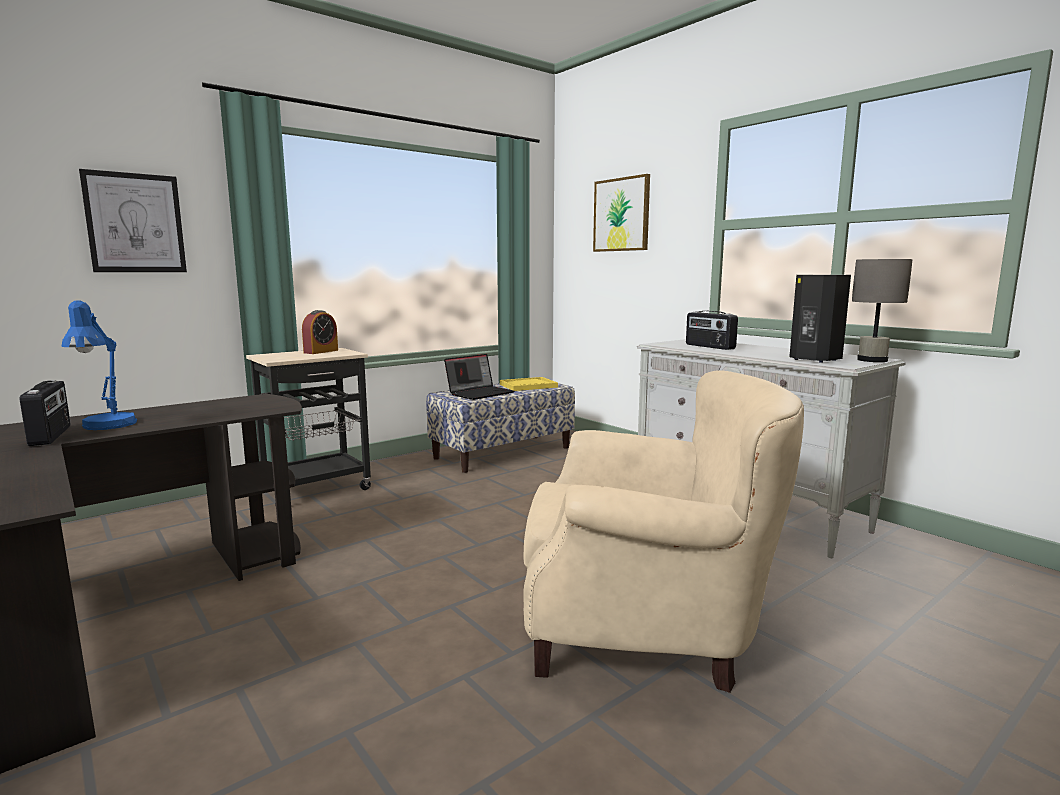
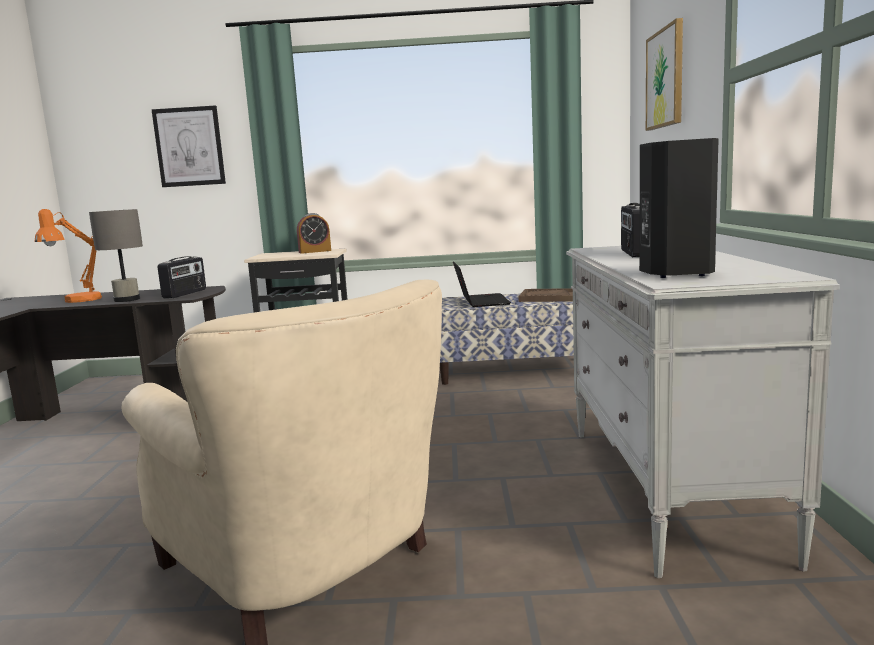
camera: 40 degrees right, 0 degrees up
(51, 435) = (42, 303): radio -> radio (185, 293)
(106, 427) = (77, 301): blue table lamp -> orange table lamp
(480, 393) = (480, 301): laptop -> laptop turned 90 degrees counterclockwise
(528, 386) = (549, 297): yellow tray -> brown tray
(871, 360) = (766, 278): grey table lamp -> grey table lamp (127, 299)

